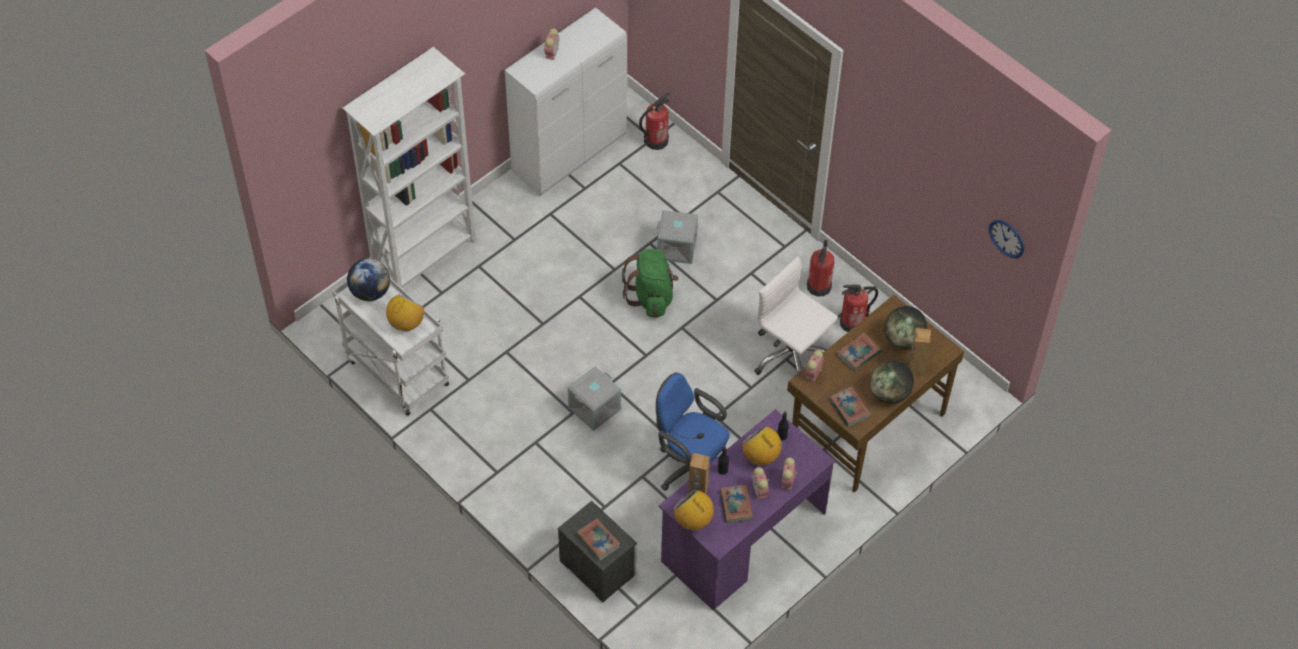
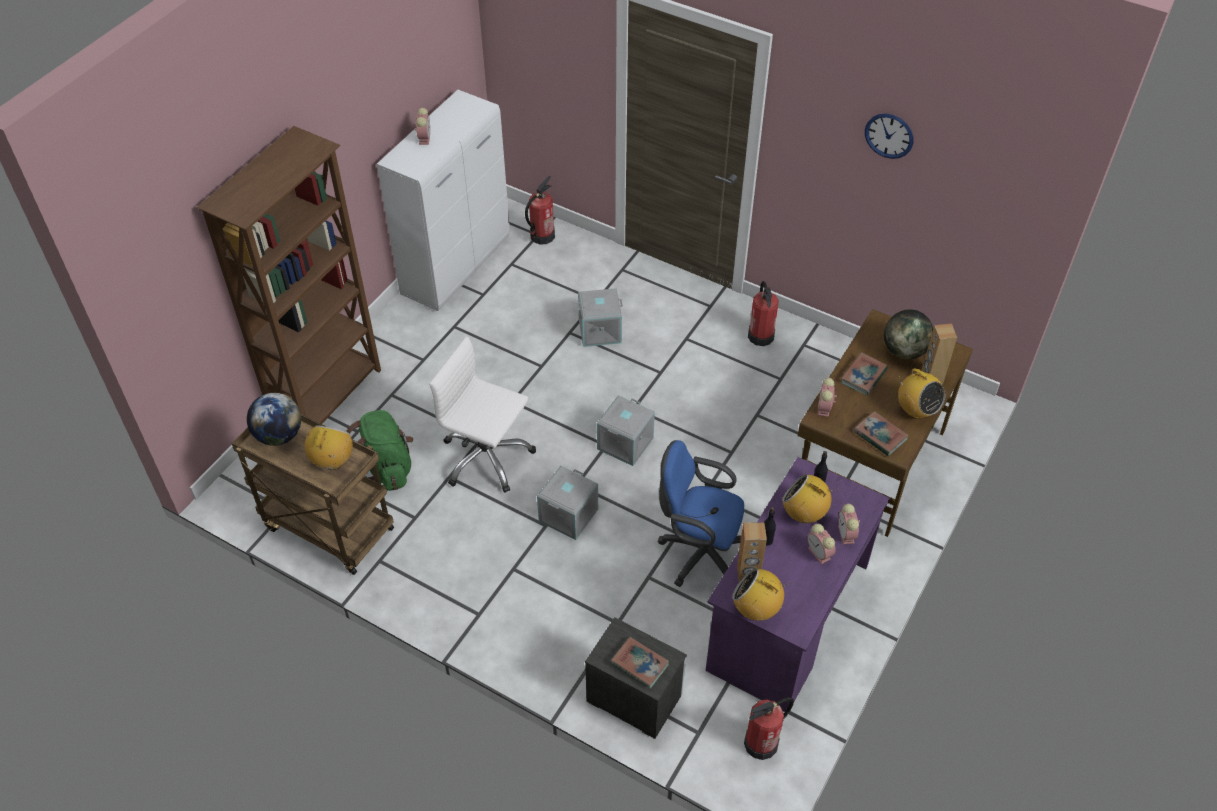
camera: 15 degrees left, 5 degrees down
(395, 371) = (326, 528): white cart -> brown cart
(426, 256) = (329, 397): white bookcase -> brown bookcase
(651, 296) = (590, 384): green backpack -> green backpack (387, 468)
(663, 358) = (626, 444): none -> grey storage box
(736, 505) = (799, 578): book -> none
(791, 356) = (761, 411): white office chair -> white office chair (486, 458)
(852, 322) = (810, 363): fire extinguisher -> fire extinguisher (762, 743)
(889, 393) = (916, 410): globe -> radio
(1006, 238) = (1009, 201): wall clock -> wall clock (889, 135)

